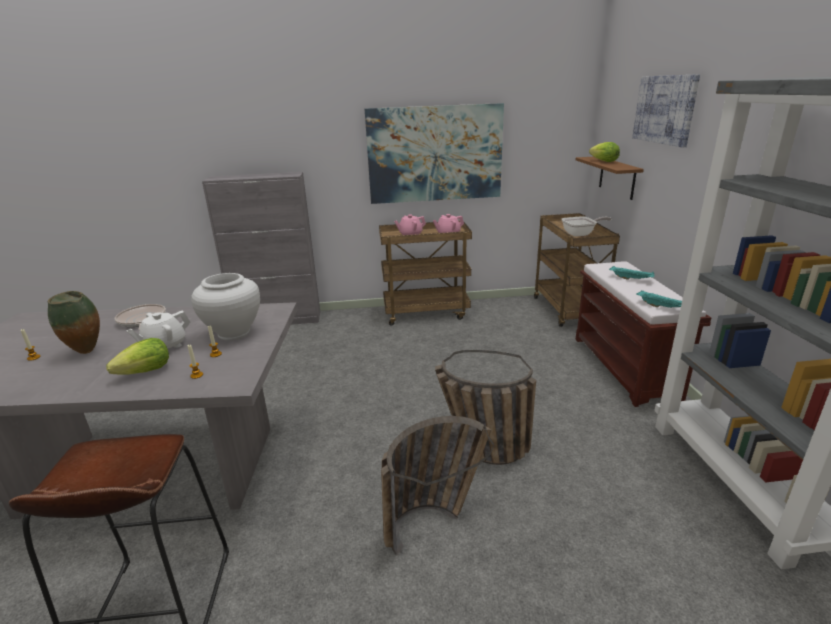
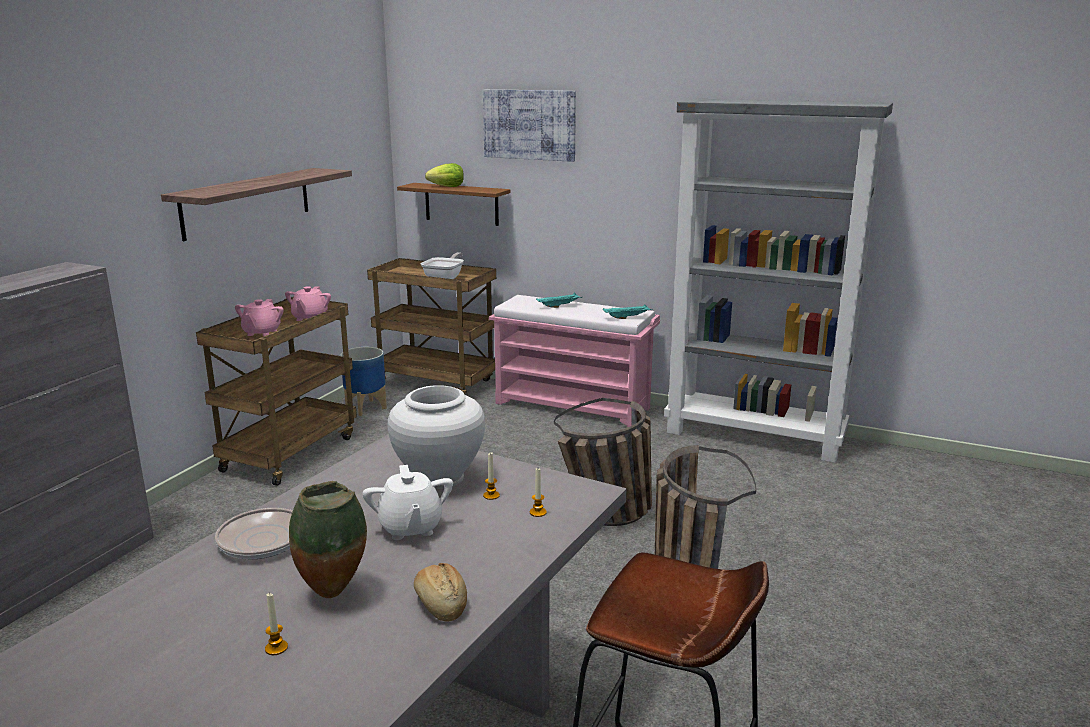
camera: 60 degrees left, 5 degrees down
(73, 382) = (441, 604): none -> bread
(146, 372) = (481, 545): lettuce -> none
(435, 154) = (247, 202): picture -> shelf
(503, 307) = (366, 407): none -> planter
(625, 367) = (574, 405): brown bench -> pink bench

